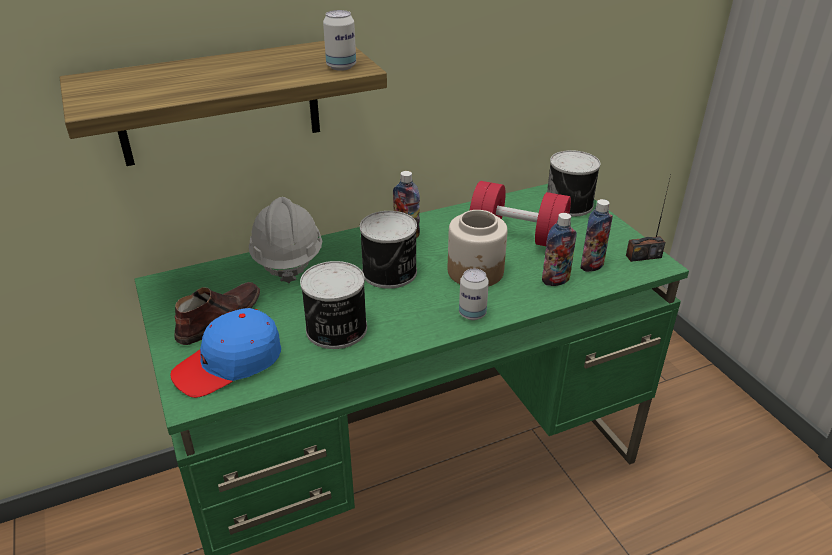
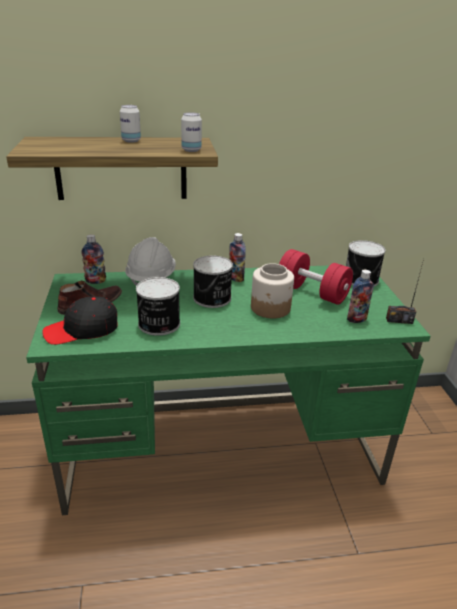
camera: 15 degrees right, 5 degrees down
(229, 363) = (82, 330): blue cap -> black cap
(472, 314) = (254, 332): can -> can (131, 141)
(555, 280) = (324, 323): bottle -> bottle (95, 281)

